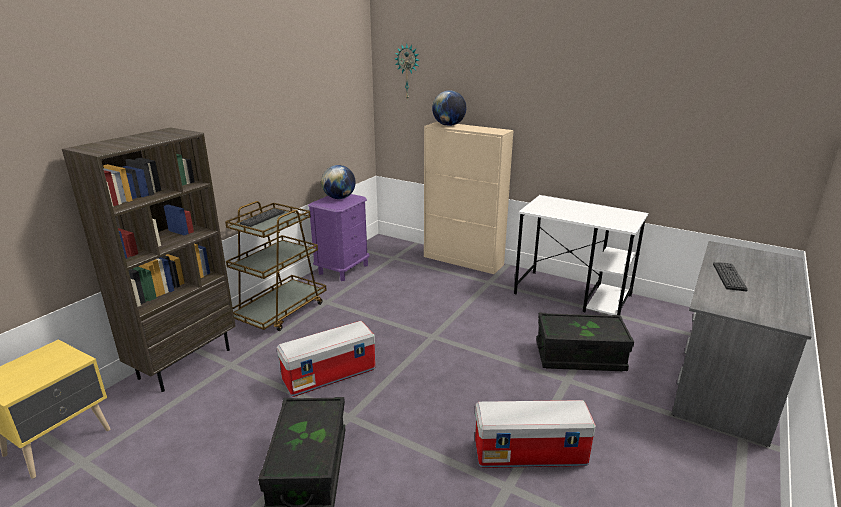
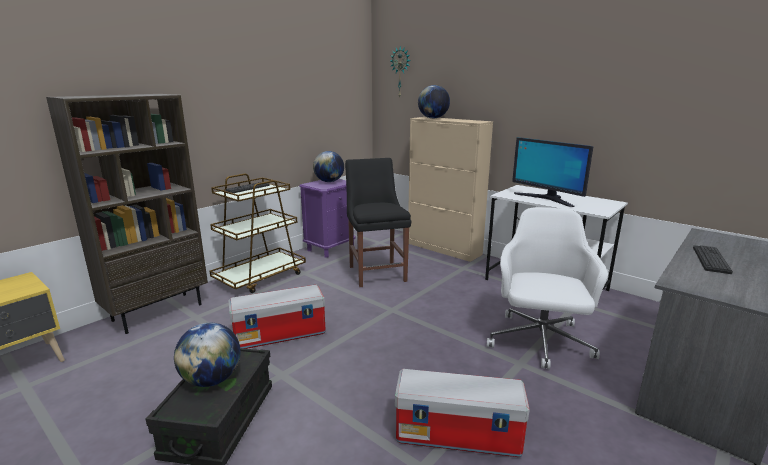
camera: 10 degrees right, 5 degrees down
(301, 433) = (212, 379): none -> globe
(403, 294) = (376, 272): none -> black chair
(574, 213) = (547, 199): none -> monitor
(579, 357) = (539, 342): black storage box -> white office chair

